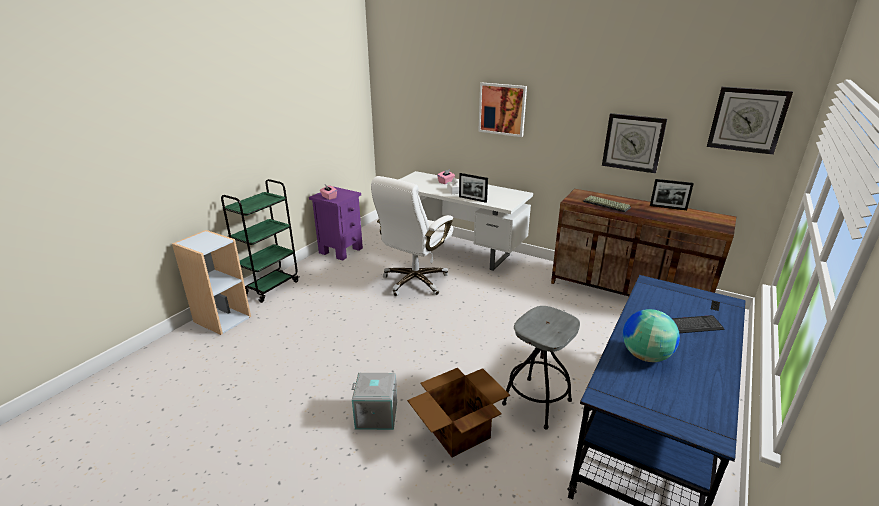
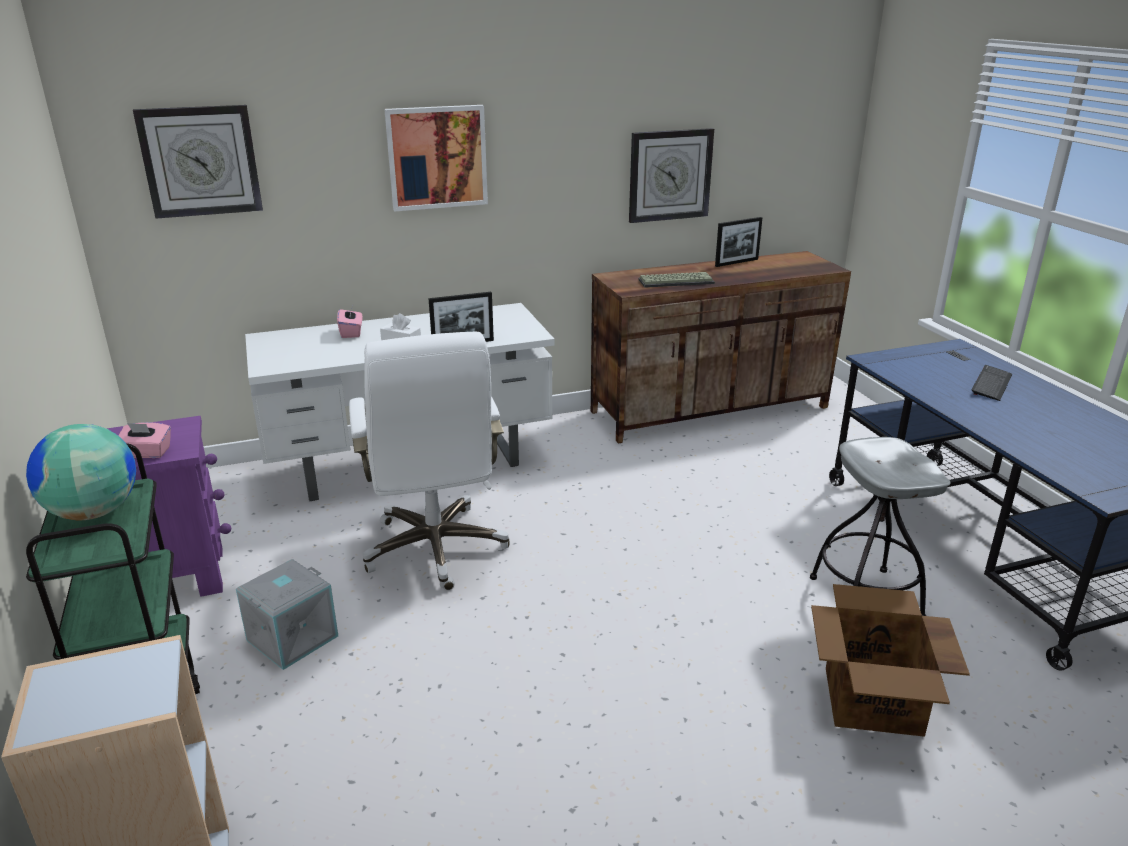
camera: 50 degrees left, 0 degrees up
(377, 414) = (762, 772): grey storage box -> grey storage box (292, 637)
(645, 356) = (1035, 435): globe -> globe (93, 512)
(747, 120) = (804, 113): wall clock -> wall clock (200, 161)

